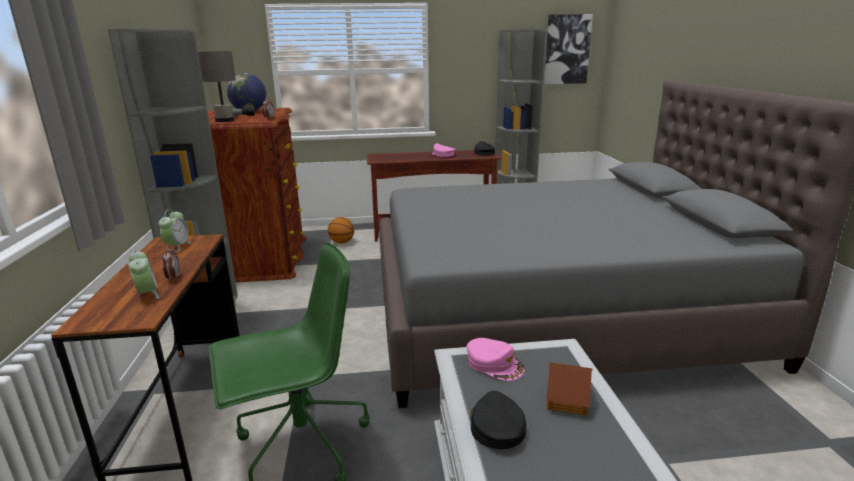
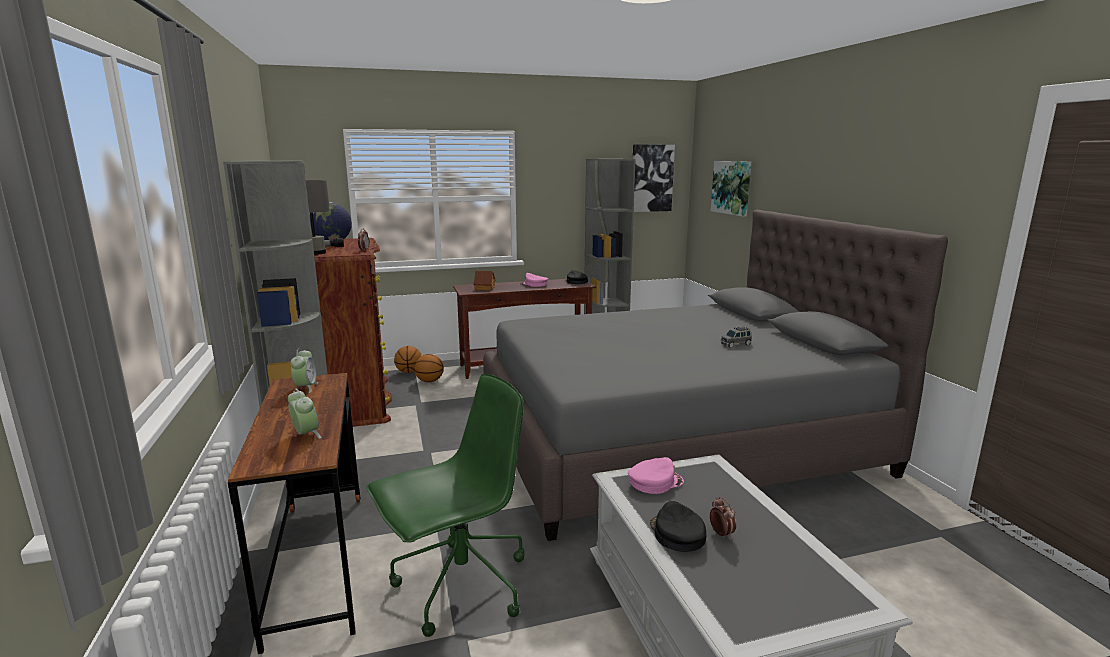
camera: 10 degrees left, 5 degrees down
(173, 278) = (323, 418): alarm clock -> alarm clock (721, 534)
(327, 233) = (409, 372): none -> basketball
(494, 364) = (655, 481): pink cap -> pink cap turned 60 degrees counterclockwise
(568, 399) = (731, 506): toy house -> toy house (485, 288)
(620, 221) = (736, 344): none -> grey toy car
(647, 57) = (732, 187): none -> picture

